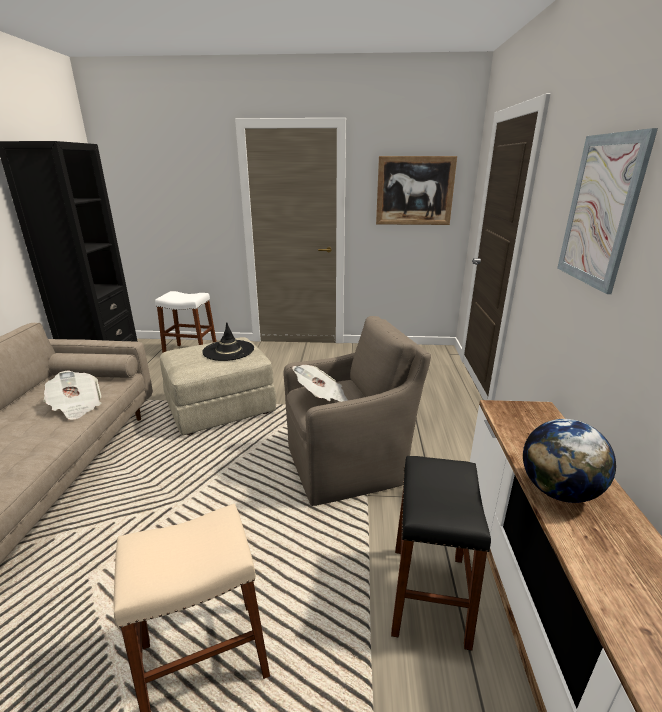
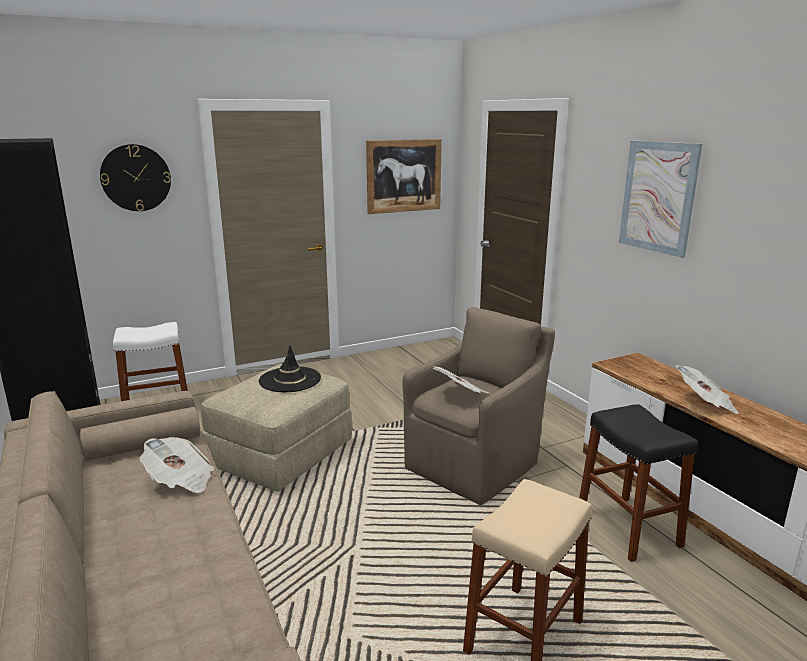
camera: 30 degrees left, 5 degrees down
(190, 182) = (136, 178): none -> wall clock
(558, 491) = (705, 404): globe -> newspaper

